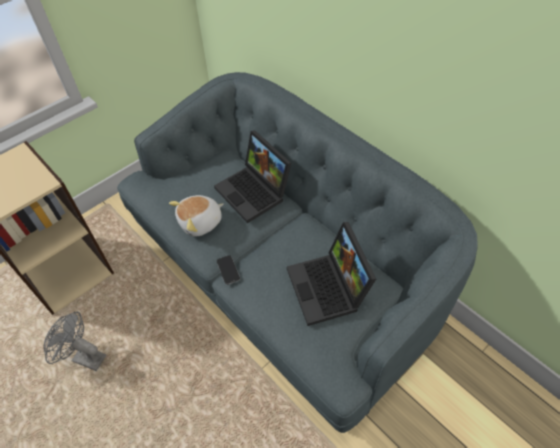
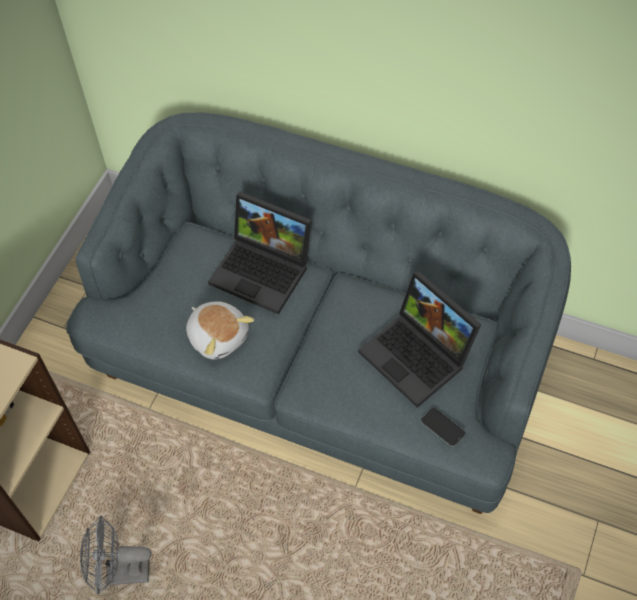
camera: 25 degrees left, 5 degrees up
(201, 222) = (218, 336): plush toy -> plush toy turned 75 degrees counterclockwise
(228, 270) = (288, 382): phone -> phone (442, 427)

